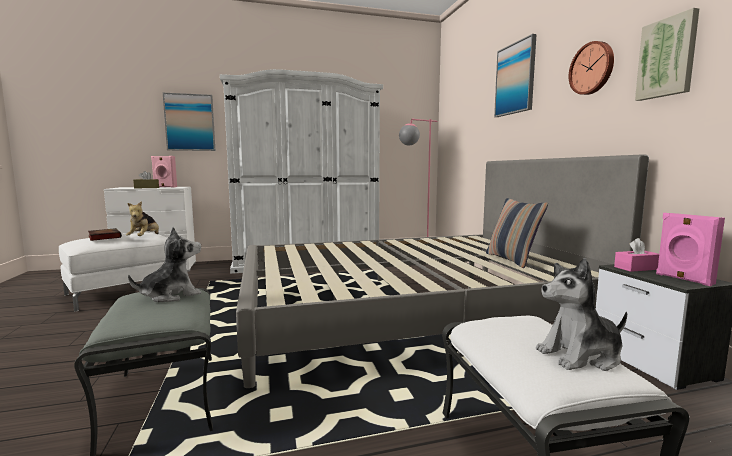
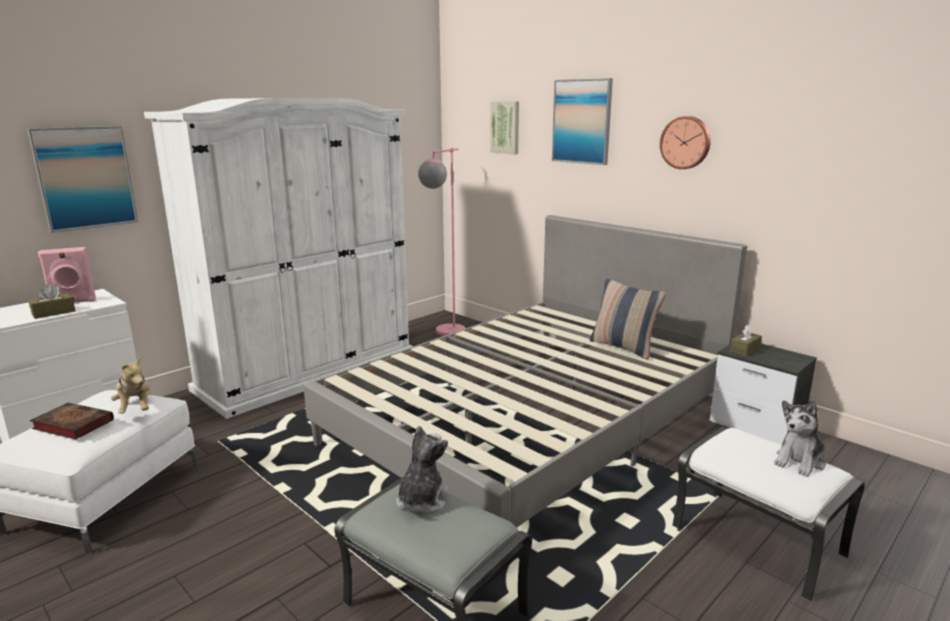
camera: 30 degrees left, 10 degrees up
(636, 268) = (745, 350): pink tissue box -> brown tissue box
(667, 58) = (763, 158): picture -> picture (505, 127)
(683, 279) = (784, 359): pink speaker -> none

